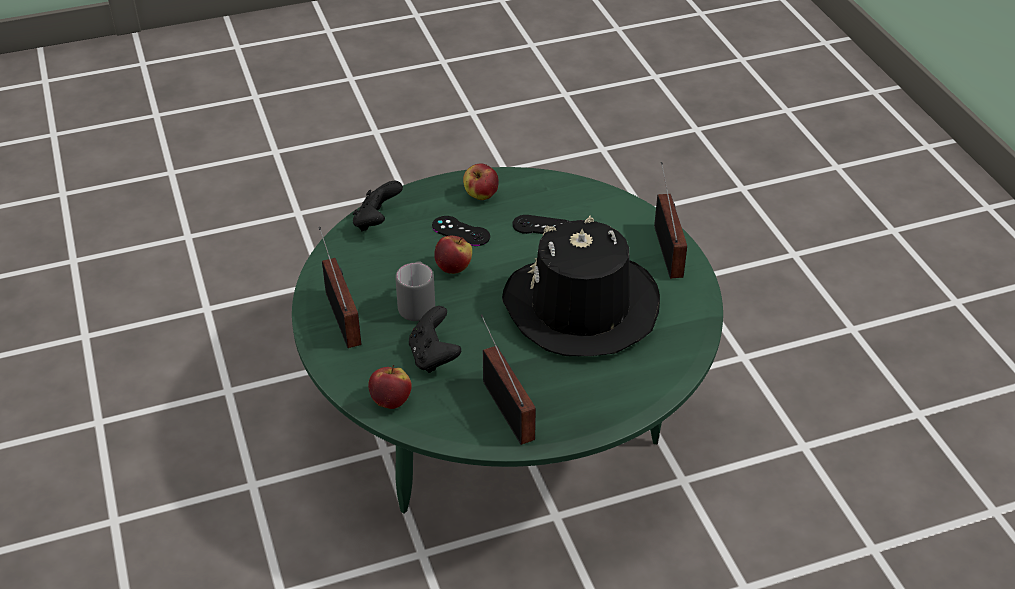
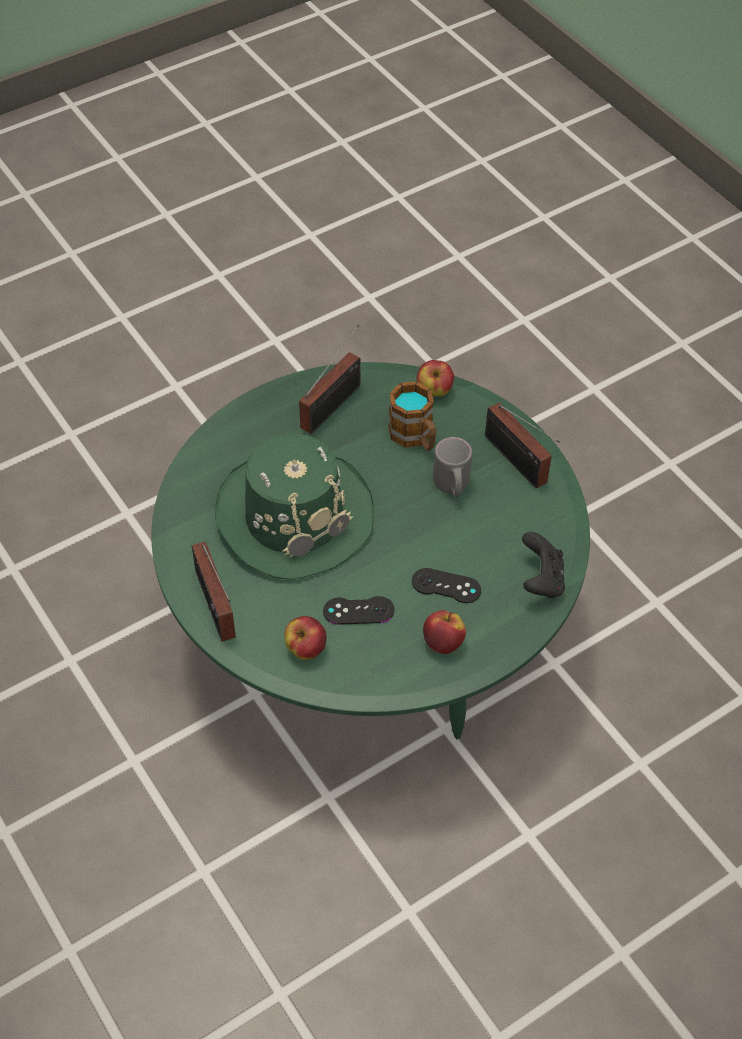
camera: 165 degrees right, 10 degrees up
(433, 357) = (415, 437): black game controller -> mug
(453, 268) = (435, 537): apple -> apple (306, 649)
(507, 406) = (334, 404): radio -> radio turned 105 degrees counterclockwise
(580, 307) = (294, 515): black hat -> green hat

